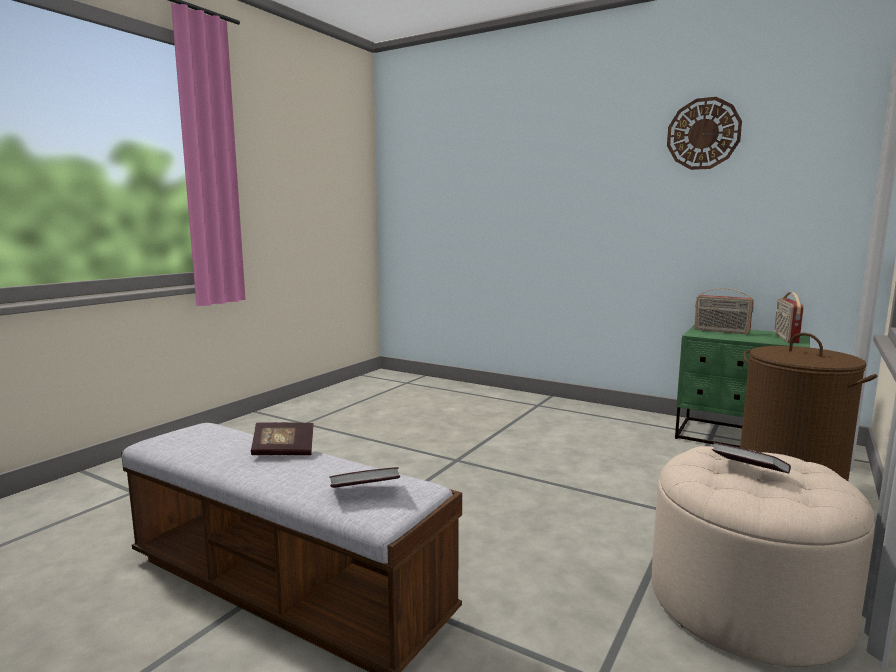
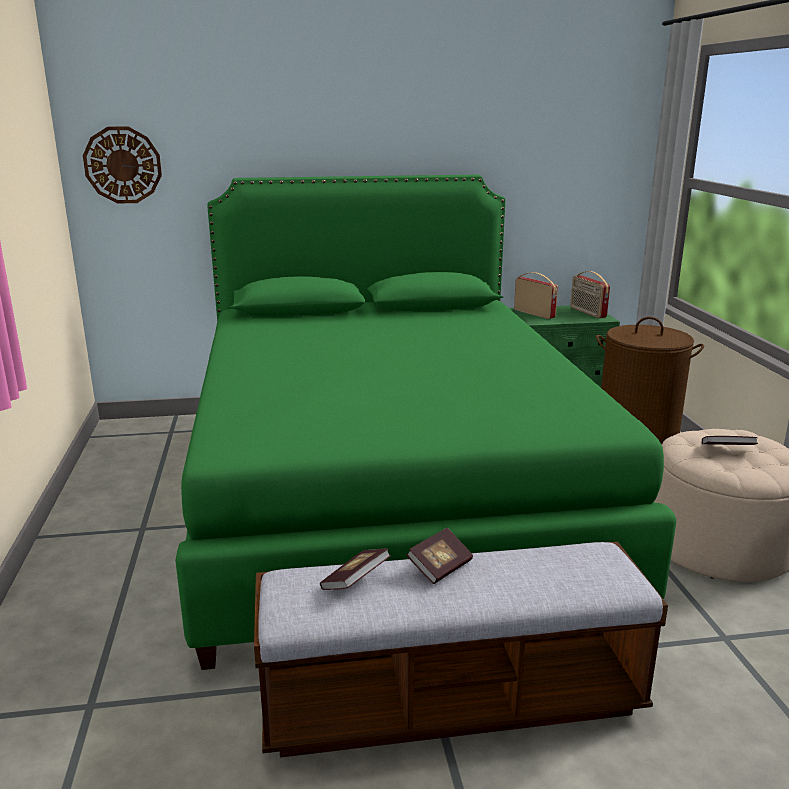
camera: 40 degrees left, 10 degrees up
(365, 492) = (585, 572): book -> book (355, 581)
(479, 452) = (388, 494): none -> green bed
(703, 134) = (500, 114): wall clock -> wall clock (123, 165)
(721, 331) = (534, 313): radio -> radio turned 120 degrees counterclockwise

